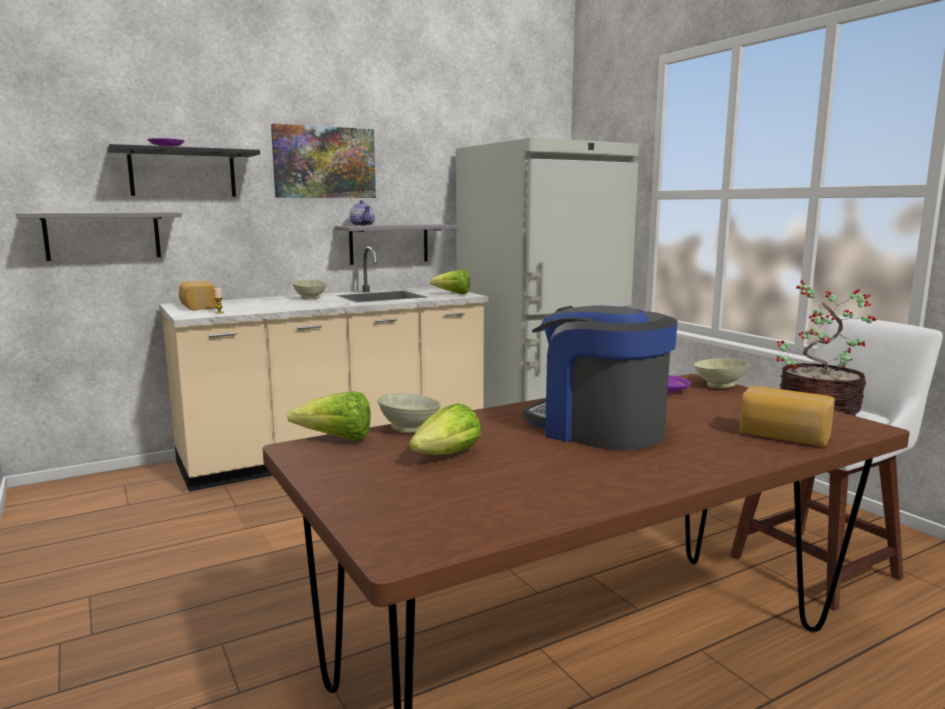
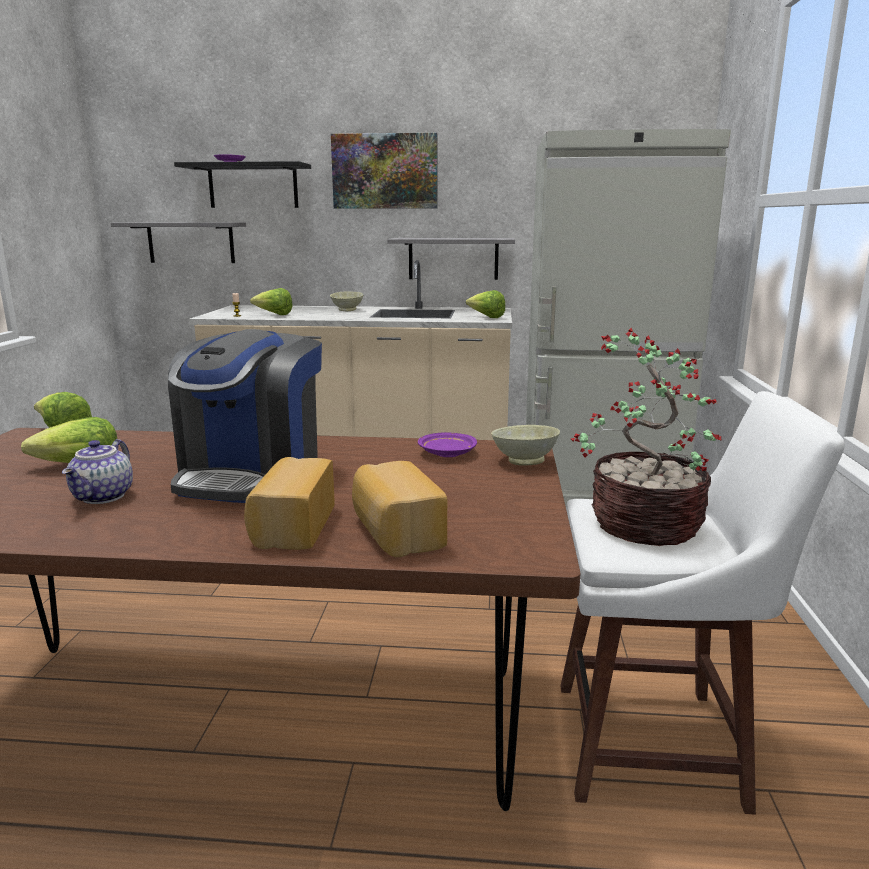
camera: 35 degrees right, 5 degrees up
(197, 307) = (241, 310): bread -> bread (291, 526)
(254, 308) = (274, 315): none -> lettuce
(363, 225) = (415, 238): teapot -> teapot (104, 497)
(410, 429) = (128, 438): beige bowl -> none
(598, 429) = (252, 474): coffee machine -> coffee machine turned 150 degrees counterclockwise

